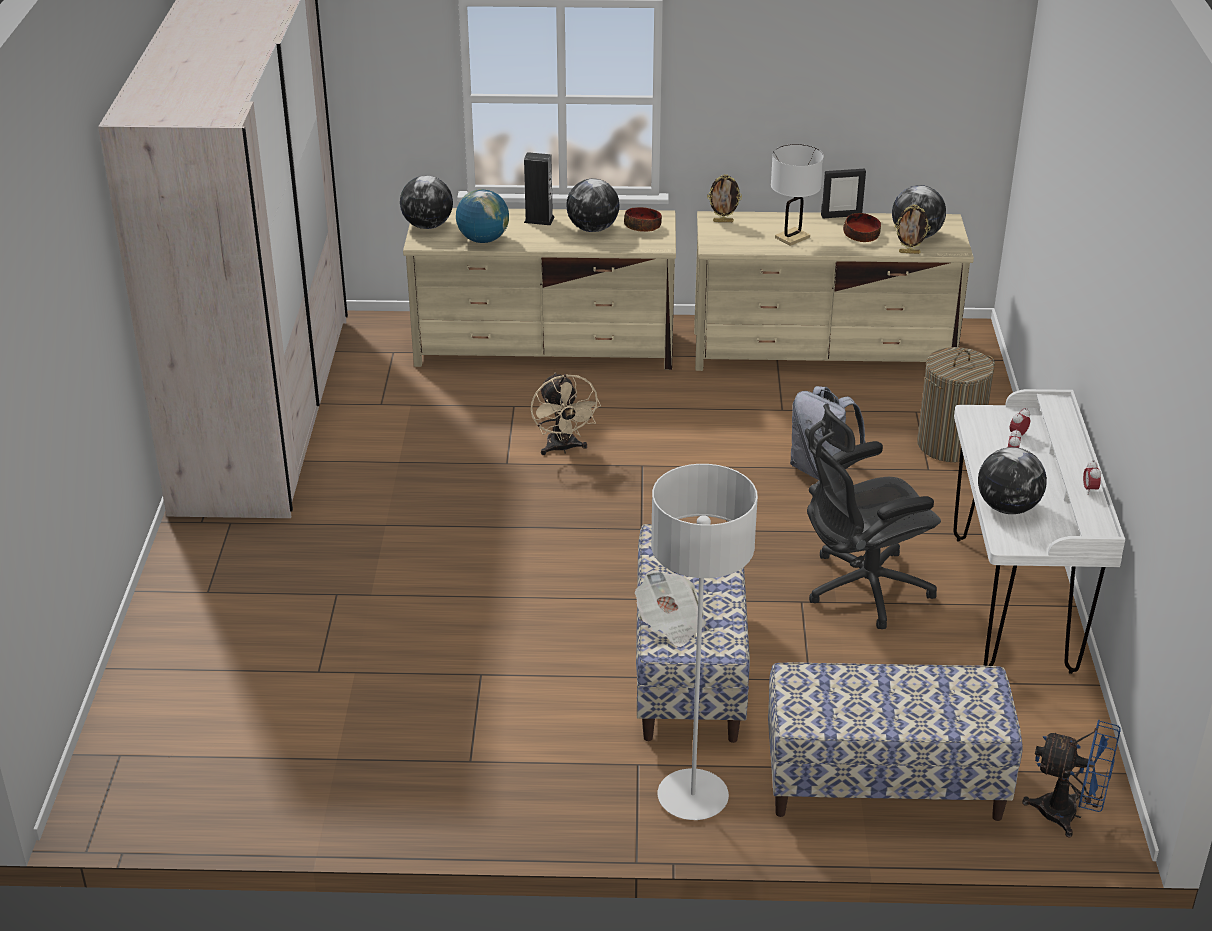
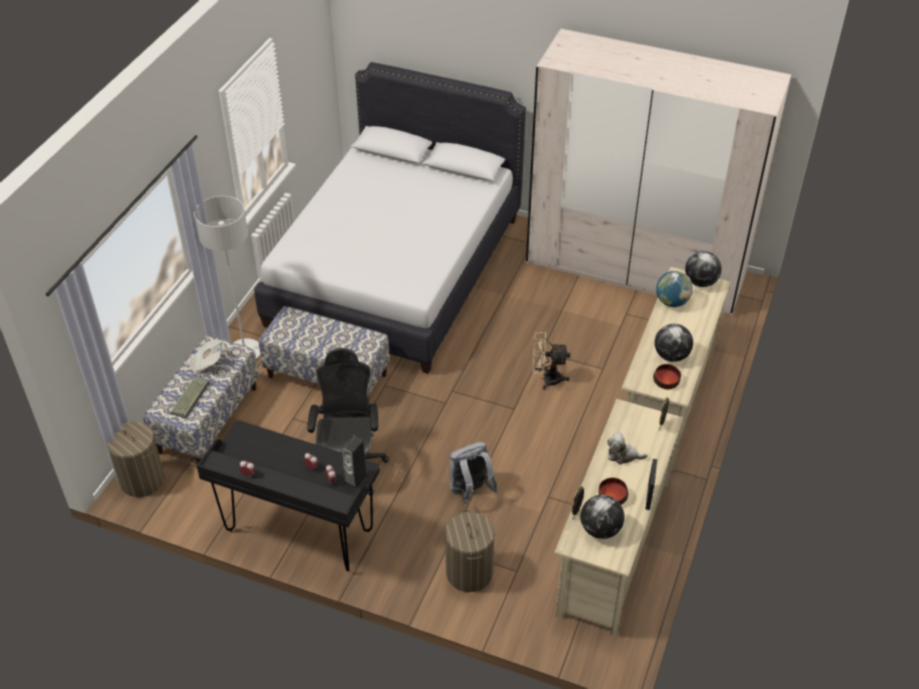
camera: 110 degrees right, 10 degrees up
(367, 665) = (395, 270): none -> white bed
(539, 219) = (693, 333): speaker -> speaker (355, 479)
(670, 623) = (303, 322): newspaper -> newspaper (206, 362)
(792, 237) = (623, 455): white table lamp -> plush toy
(938, 699) = (189, 397): none -> keyboard
(1007, 507) = (269, 443): globe -> none
(1013, 603) = (299, 531): white desk -> black desk
(1069, 814) = (142, 480): blue fan -> laundry basket

